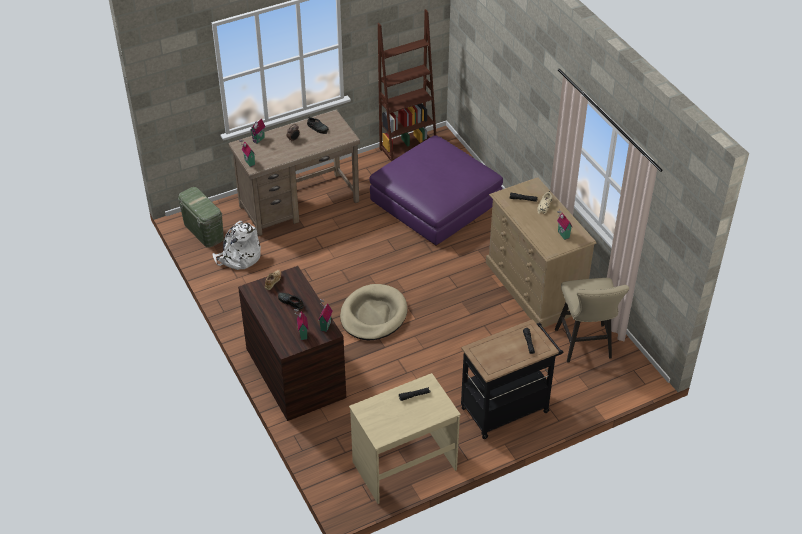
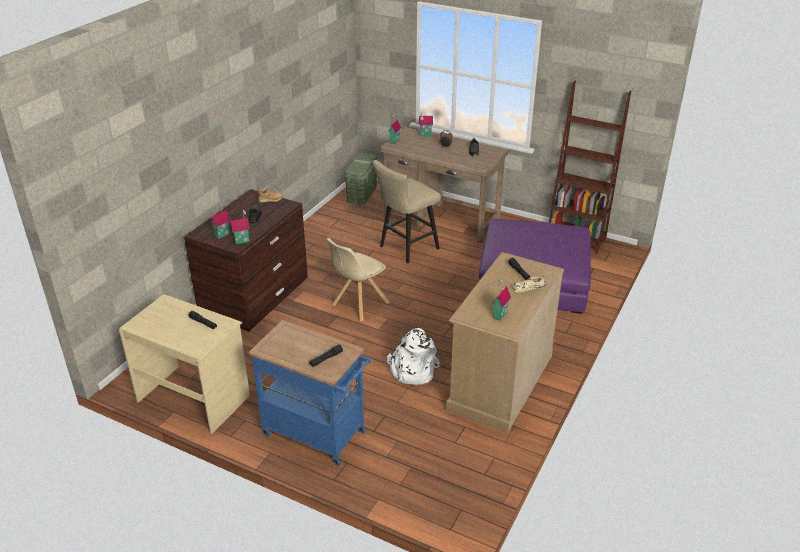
camera: 55 degrees right, 10 degrees down
(239, 257) = (352, 218): white backpack -> white backpack (412, 370)
(373, 315) = (358, 305): beige dog bed -> beige chair
(507, 409) = (317, 435): black cart -> blue cart
(585, 347) = (456, 455): beige stool -> beige stool (405, 248)

